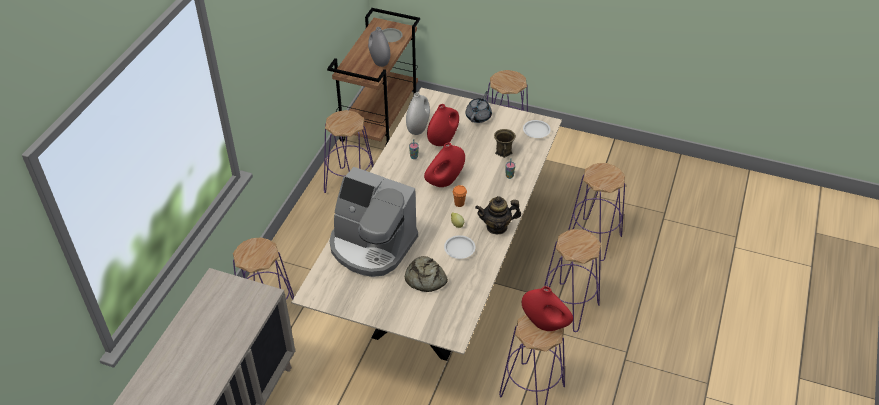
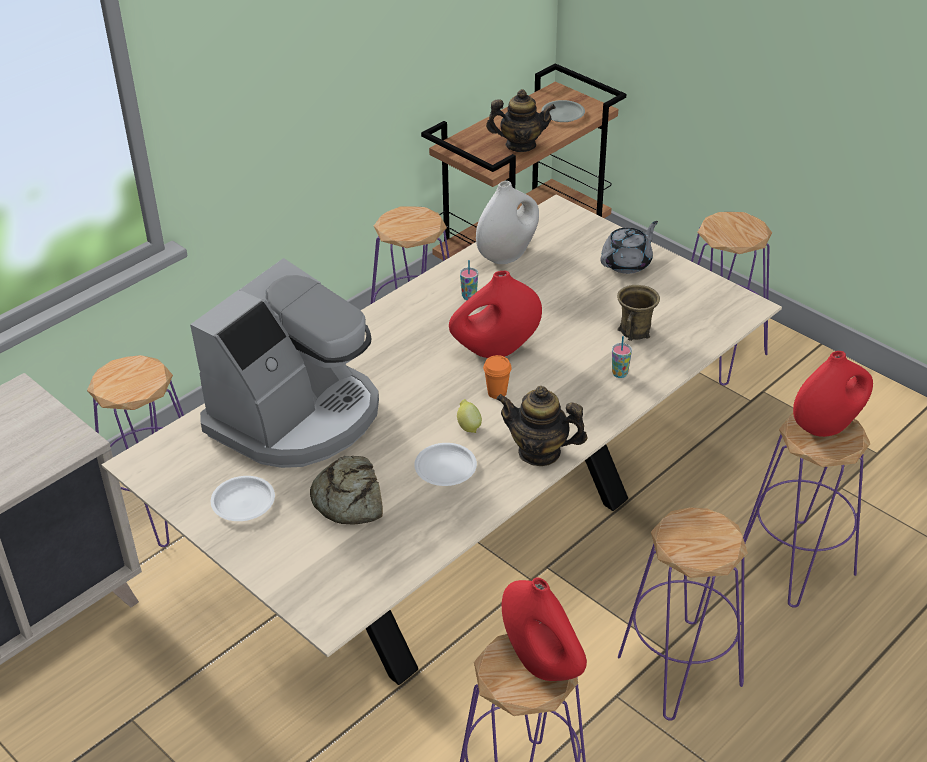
camera: 25 degrees right, 5 degrees down
(371, 246) = (296, 416): coffee machine -> coffee machine turned 105 degrees counterclockwise
(379, 61) = (520, 145): grey vase -> teapot
(443, 140) = (538, 283): red vase -> red vase (826, 425)
(536, 131) = (719, 313): white plate -> white plate (243, 503)

